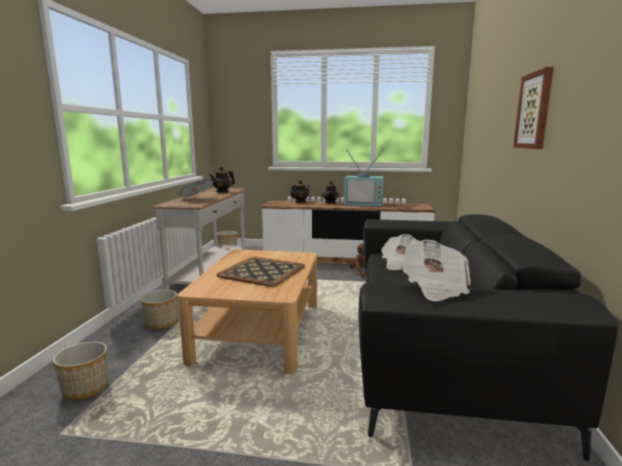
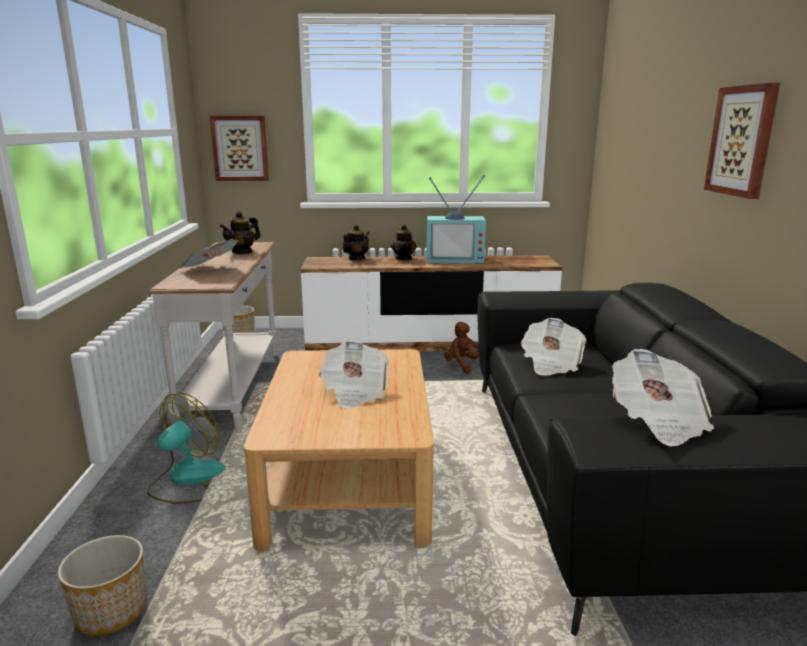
camera: 10 degrees left, 5 degrees up
(161, 323) = (186, 479): planter -> fan
(234, 133) = (240, 148): none -> picture
(262, 272) = (354, 392): tray -> newspaper

